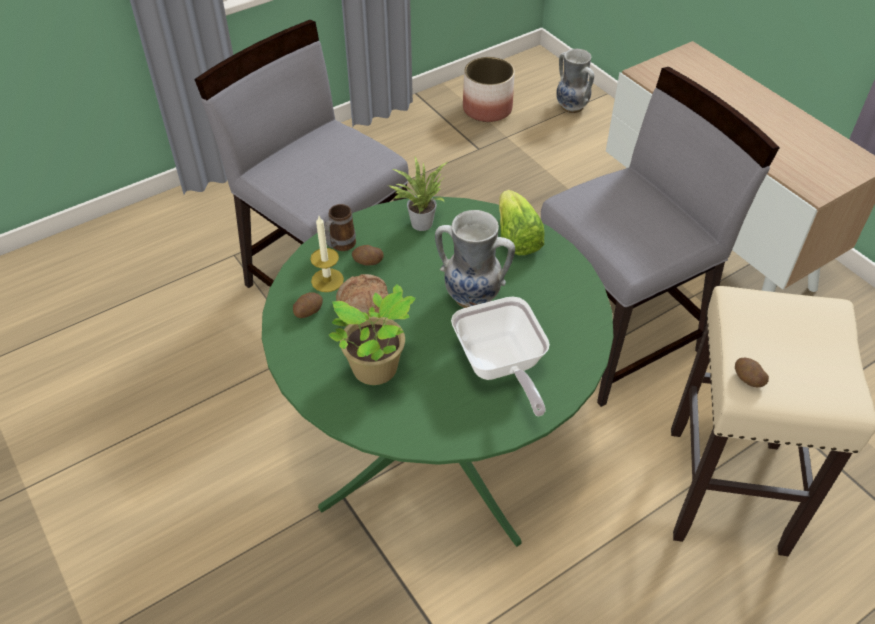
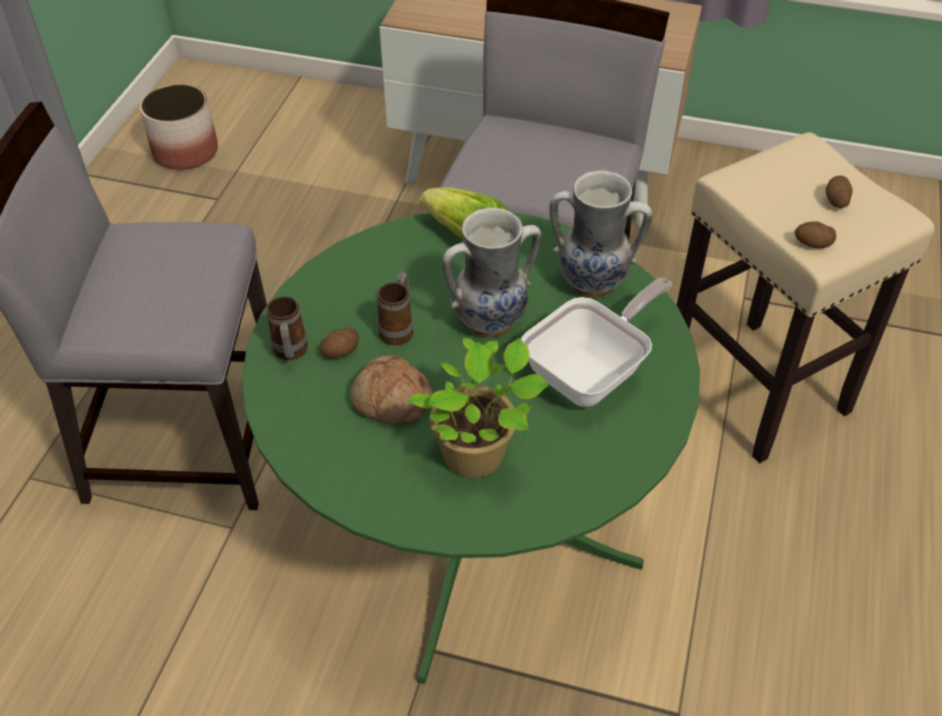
camera: 40 degrees left, 0 degrees up
(308, 311) = (333, 444): potato -> potato (836, 200)
(327, 280) = (317, 398): candle -> none
(414, 268) = (399, 328): none -> mug
(419, 222) = (350, 278): potted plant -> none
(500, 367) = (592, 372): frying pan -> frying pan turned 75 degrees counterclockwise
(571, 107) = (276, 107): vase -> vase (592, 284)

